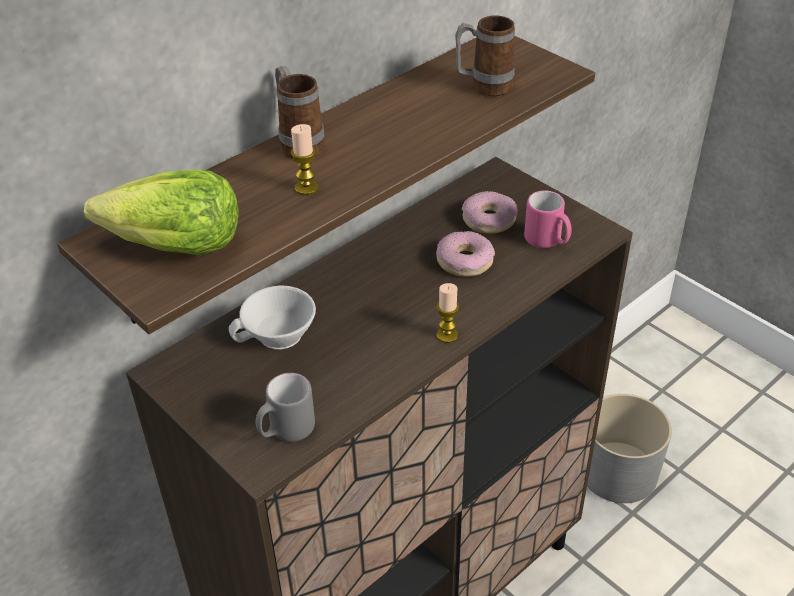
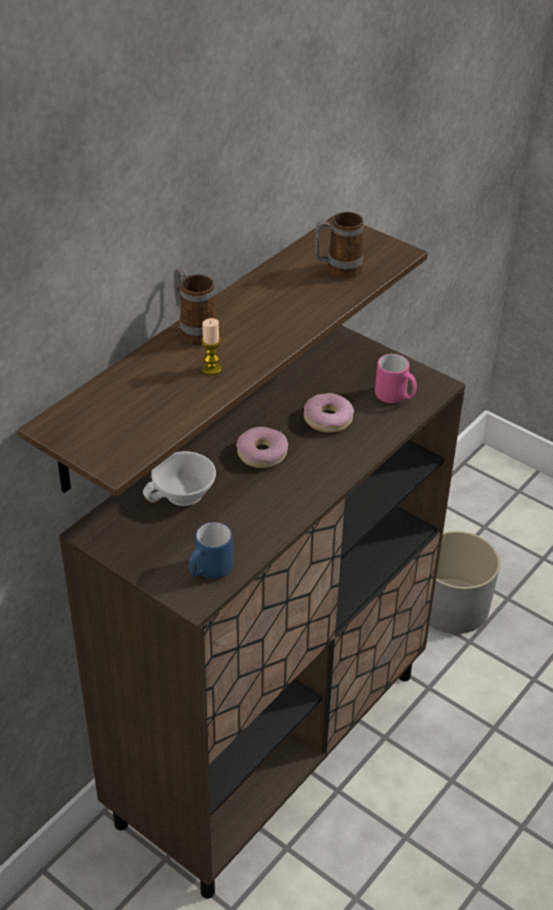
camera: 10 degrees left, 0 degrees up
(175, 247) = (118, 425): lettuce -> none
(286, 431) = (209, 571): grey mug -> blue mug
(447, 335) = (325, 483): candle -> none
(489, 219) = (342, 381): donut -> donut (262, 453)

